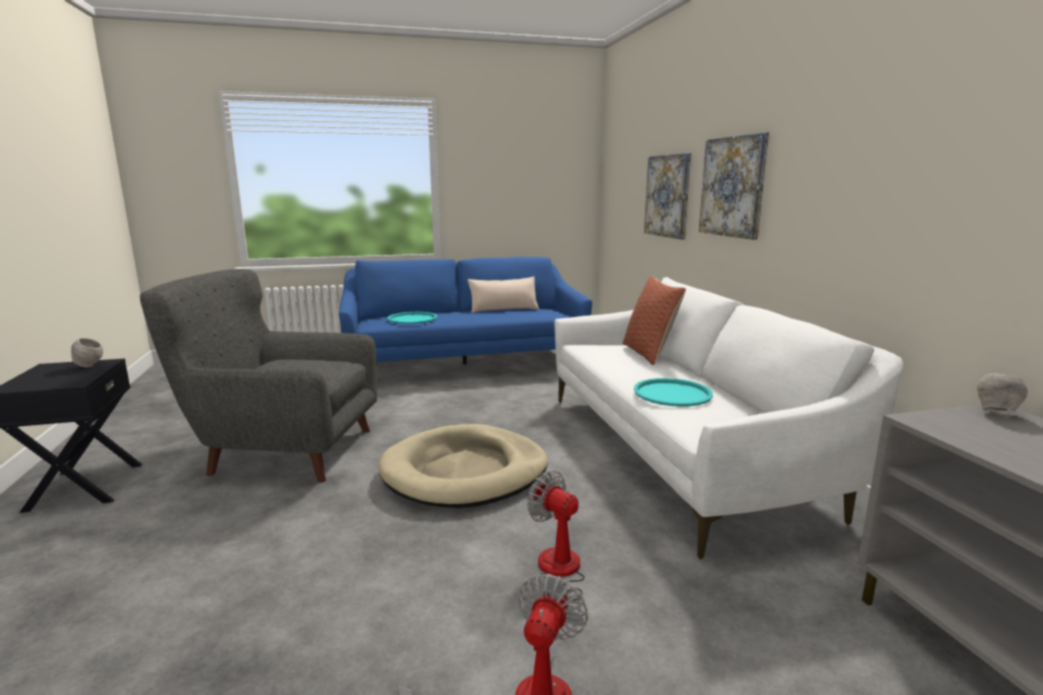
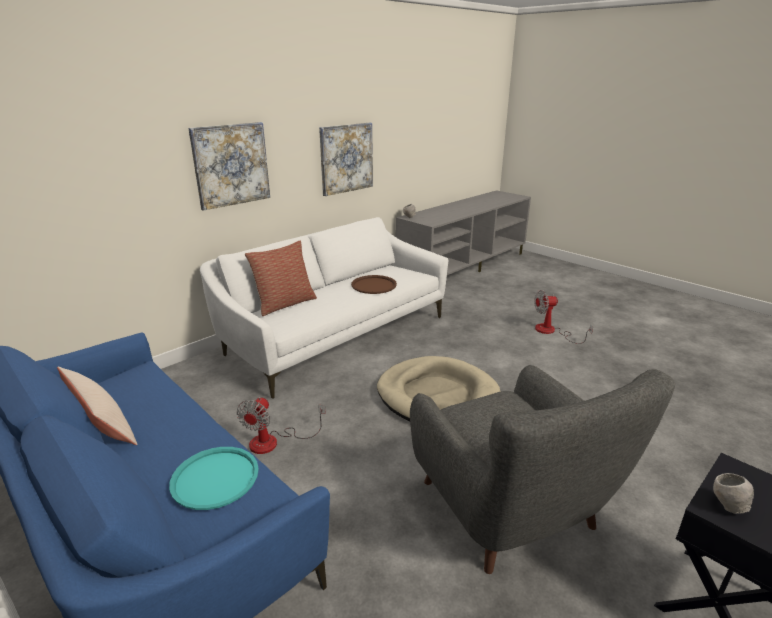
camera: 120 degrees left, 10 degrees up
(558, 574) = (488, 341): fan -> fan (274, 441)
(667, 196) = (122, 190): picture -> picture (346, 158)
(672, 393) = (374, 285): turquoise tray -> brown tray

